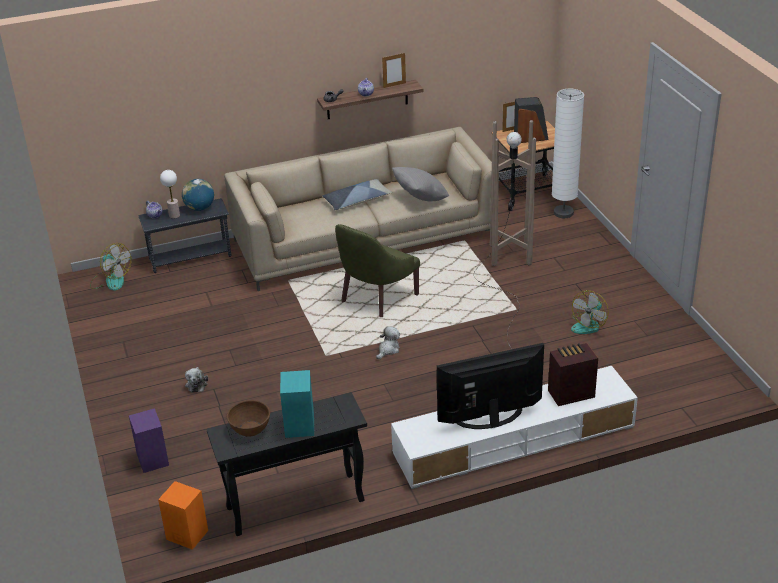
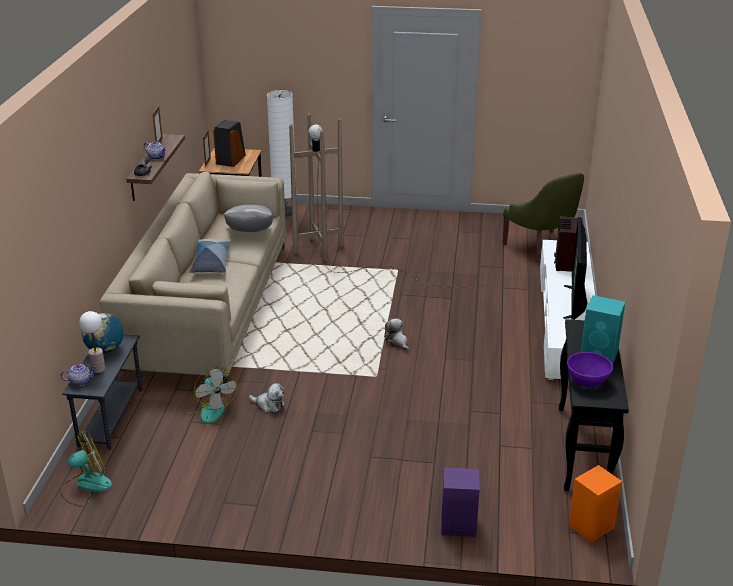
camera: 65 degrees left, 5 degrees down
(196, 384) = (352, 466): plush toy -> plush toy (269, 405)
(250, 428) = (587, 381): brown bowl -> purple bowl
(376, 297) = (311, 327): green armchair -> green armchair (542, 247)
(589, 324) = (447, 249): fan -> fan (209, 409)

